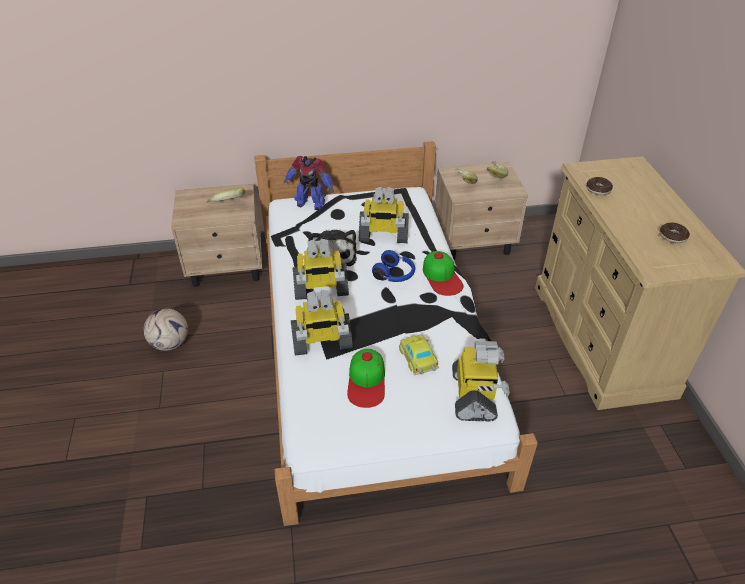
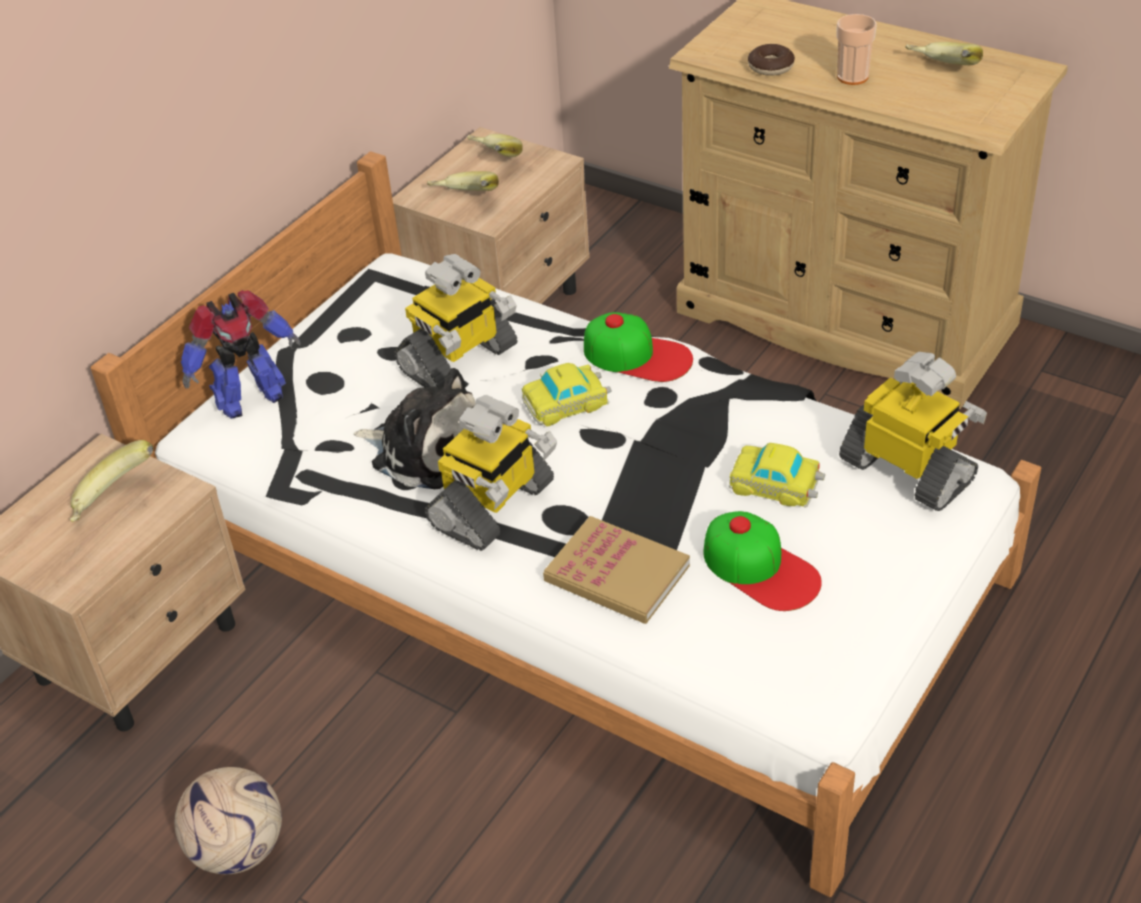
camera: 45 degrees left, 0 degrees up
(321, 342) = (617, 574): toy robot -> book
(395, 275) = (567, 402): blue headphones -> toy car
(627, 214) = (852, 77): none -> cup
(672, 236) = (940, 73): donut -> banana

